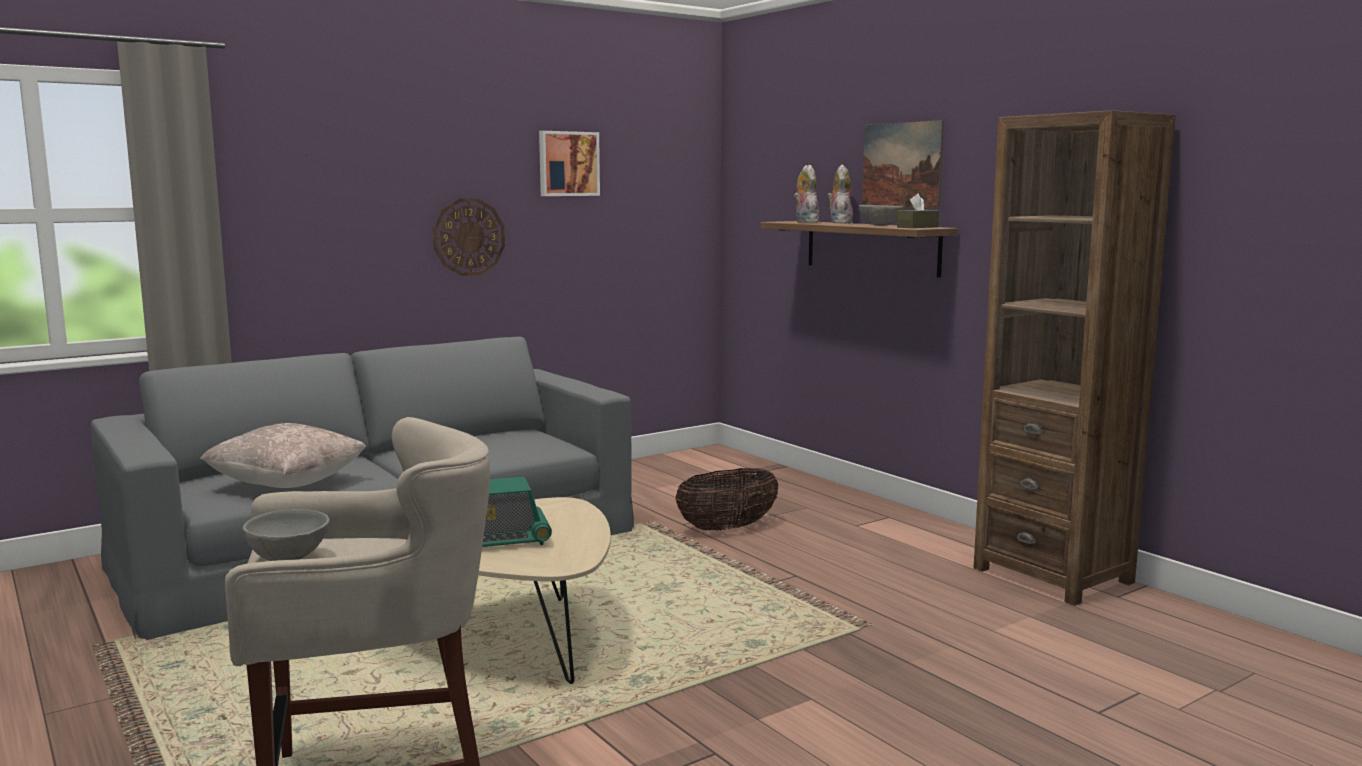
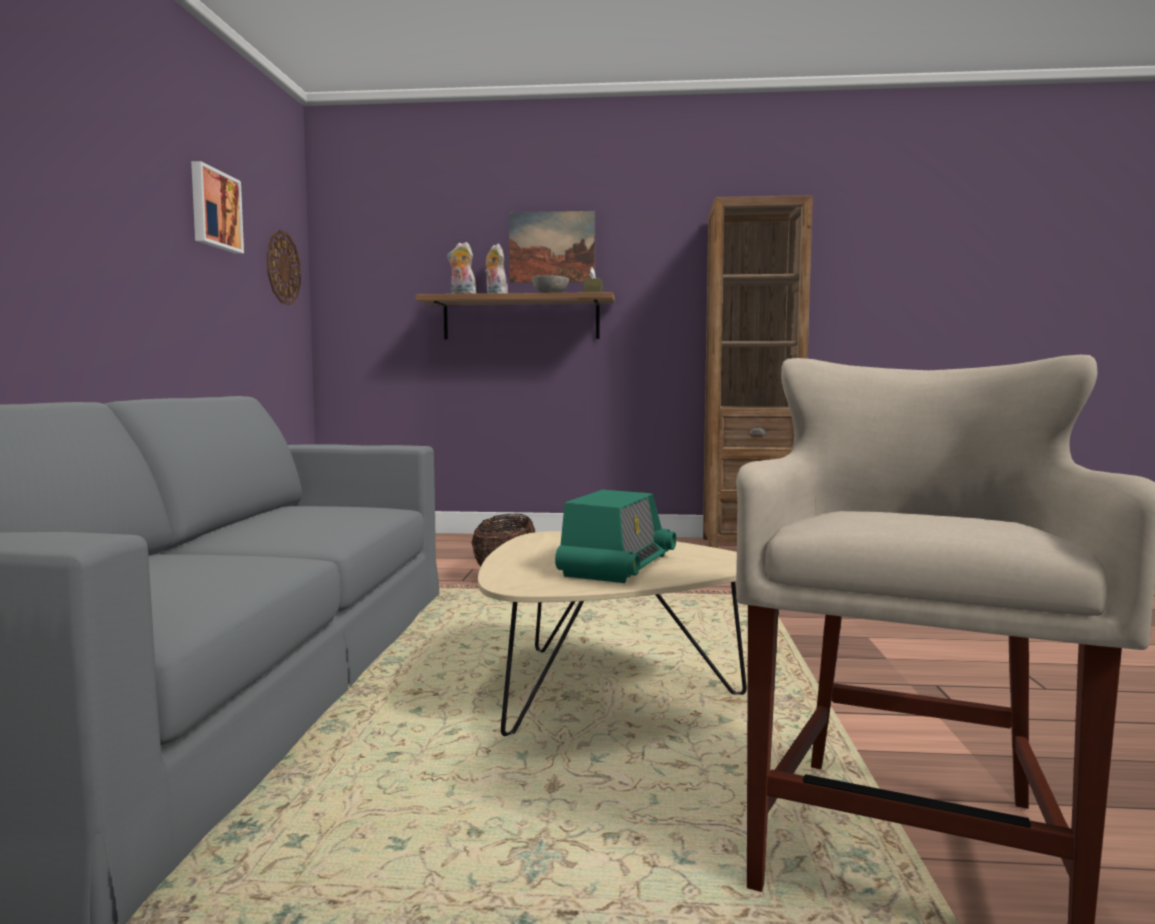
camera: 50 degrees left, 5 degrees down
(287, 485) = (192, 585): beige pillow -> none
(290, 558) = (928, 522): grey bowl -> none
(469, 237) = (136, 274): wall clock -> wall clock (283, 267)

